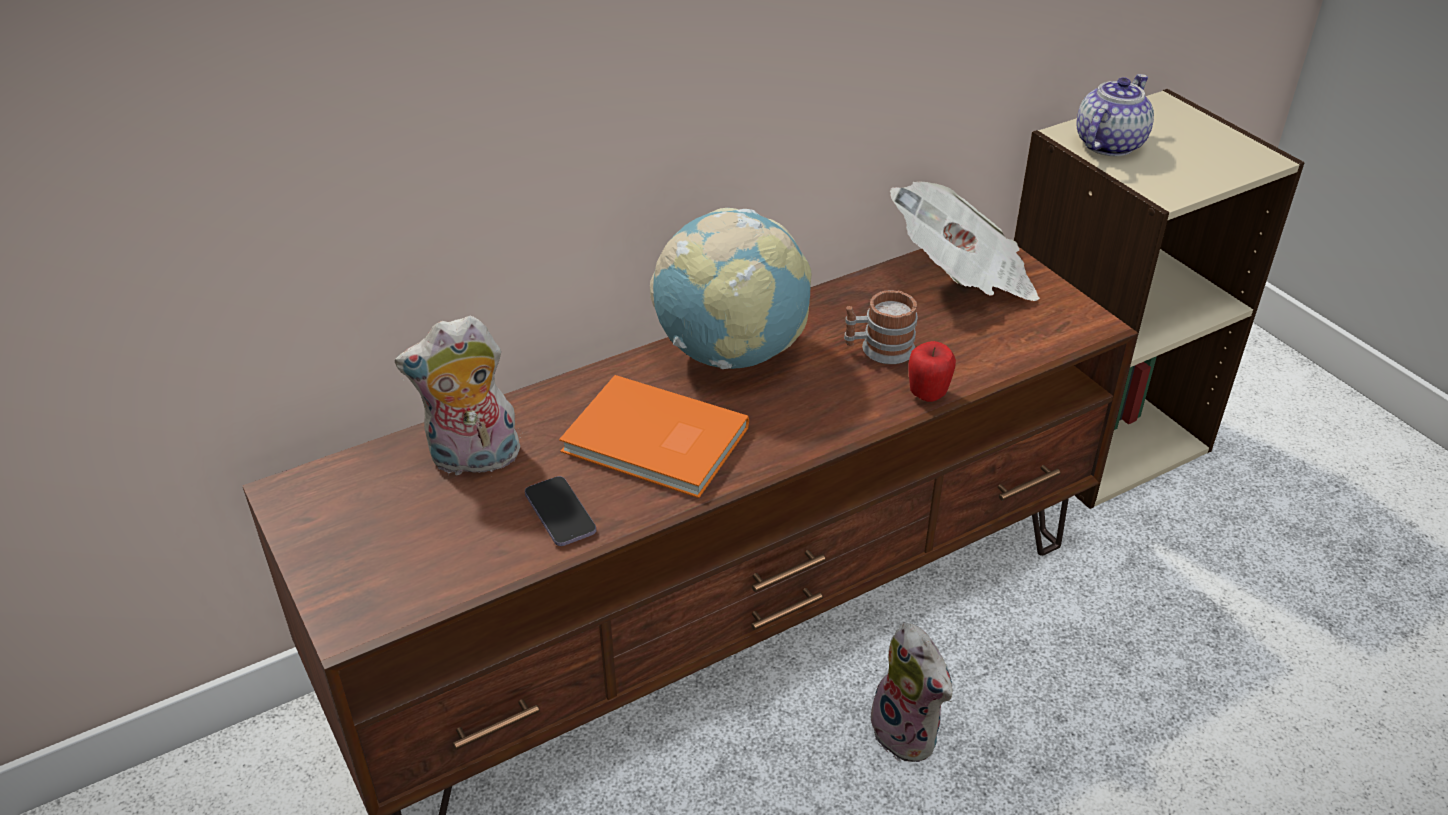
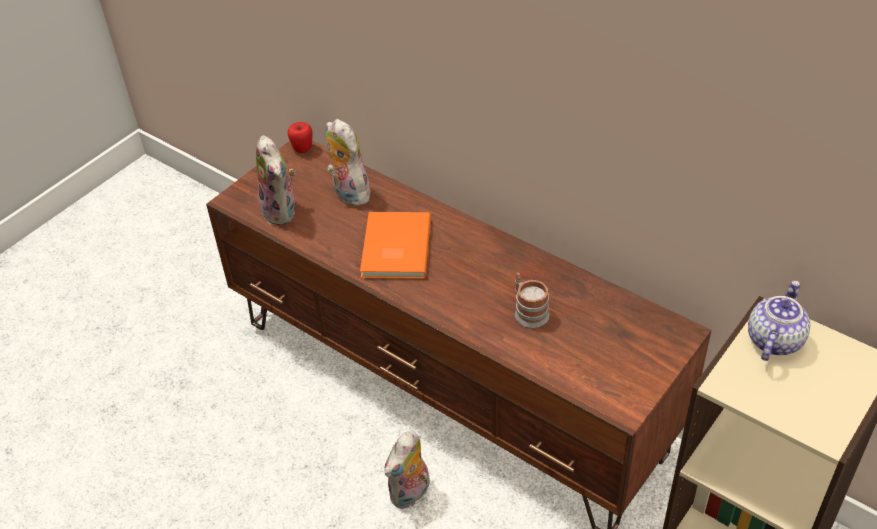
camera: 70 degrees right, 5 degrees up
(449, 557) = (282, 211): none -> plush toy
(560, 513) = (326, 234): phone -> none
(731, 353) = (486, 251): globe -> none
(927, 394) = (498, 344): apple -> apple (302, 149)
(962, 277) = (634, 331): newspaper -> none
(1108, 144) = (773, 340): teapot -> teapot turned 75 degrees counterclockwise

